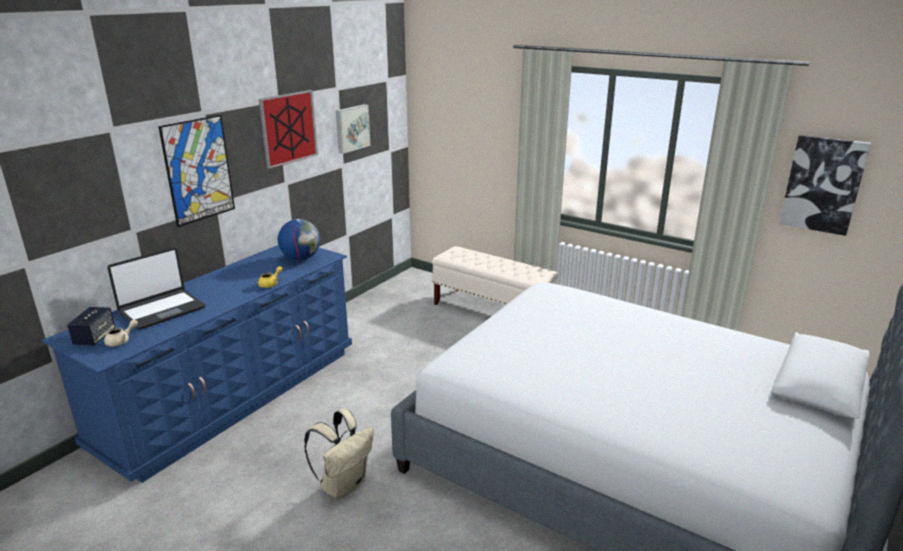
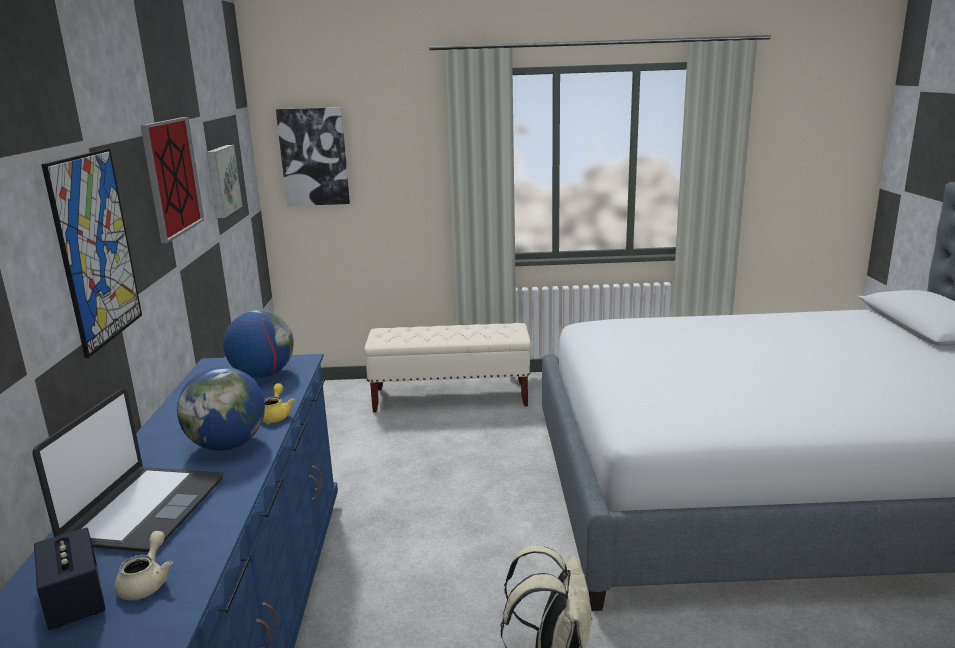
camera: 35 degrees left, 5 degrees down
(231, 292) = (228, 445): none -> globe
(823, 184) = (786, 160): picture -> picture (314, 157)

